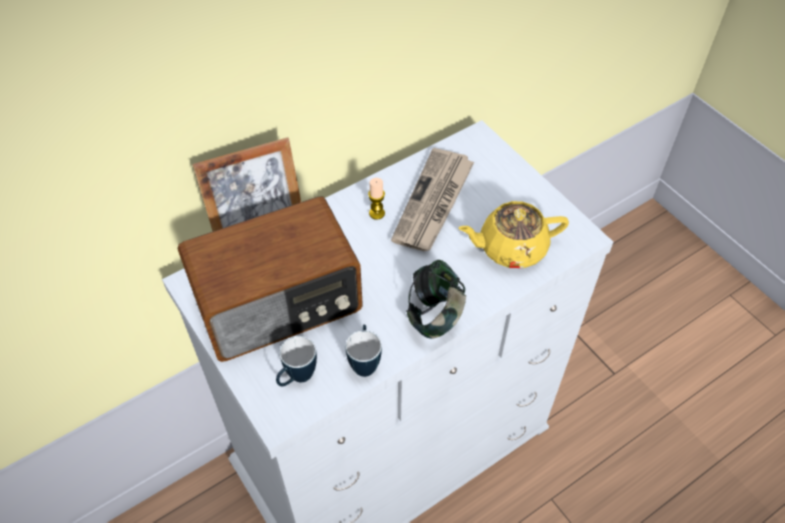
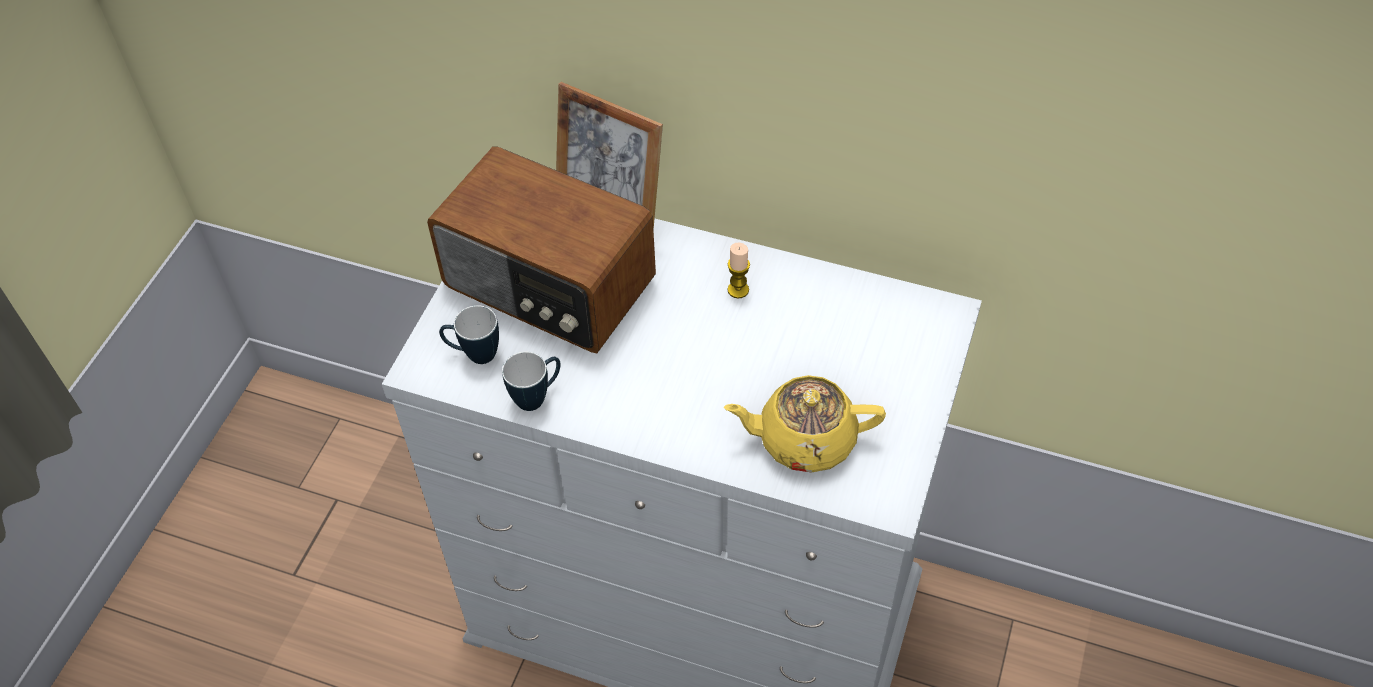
camera: 55 degrees right, 0 degrees up
(434, 203) = (802, 330): newspaper -> none
(435, 314) = (647, 422): headphones -> none
(510, 248) = (804, 439): yellow teapot -> yellow teapot turned 45 degrees counterclockwise

